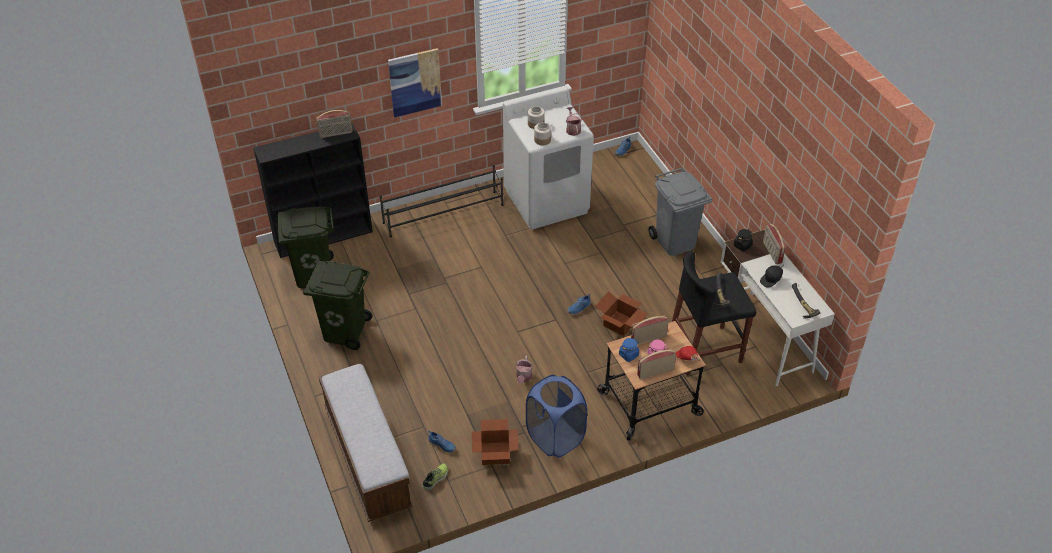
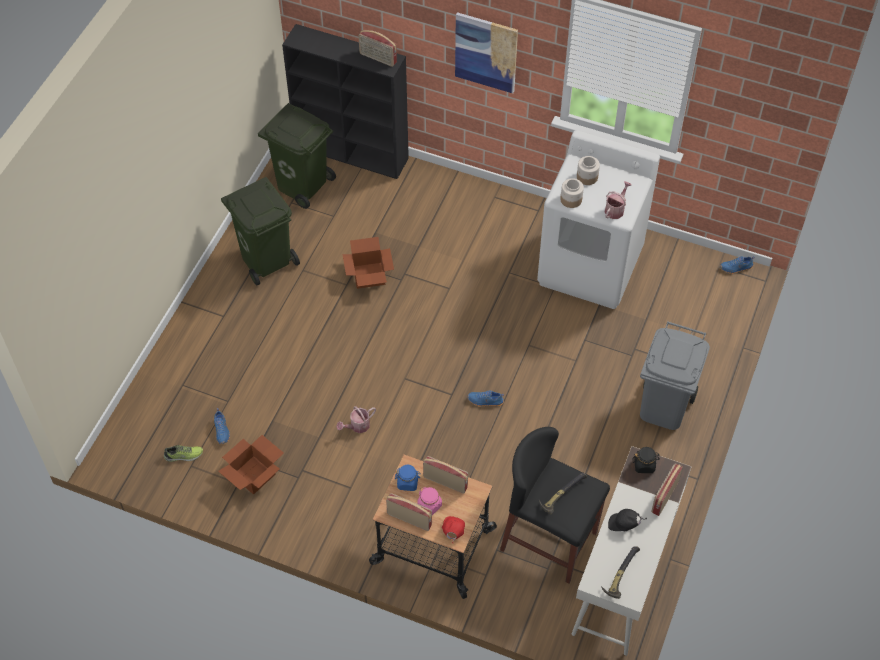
camera: 45 degrees right, 10 degrees up
(367, 457) = (156, 391): bench -> none
(444, 214) = (479, 207): black shoe rack -> none
(555, 437) = (316, 505): blue laundry basket -> none
(620, 324) = (503, 448): cardboard box -> cardboard box (368, 276)

